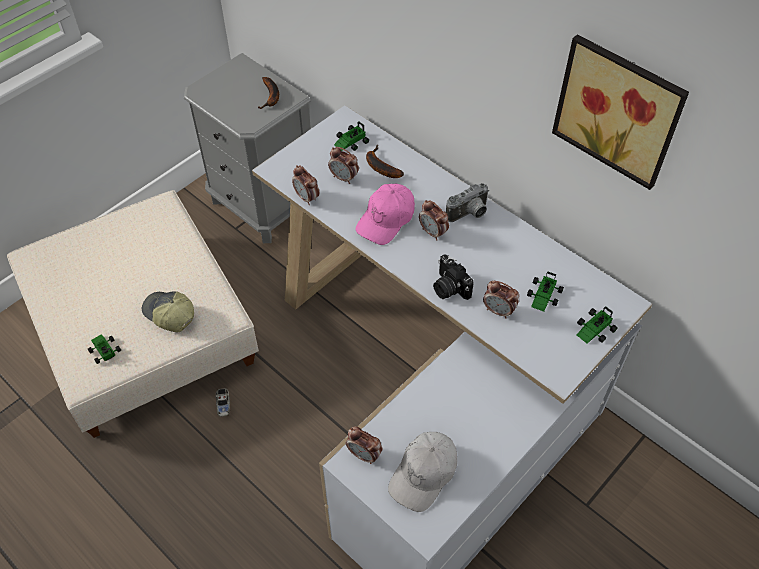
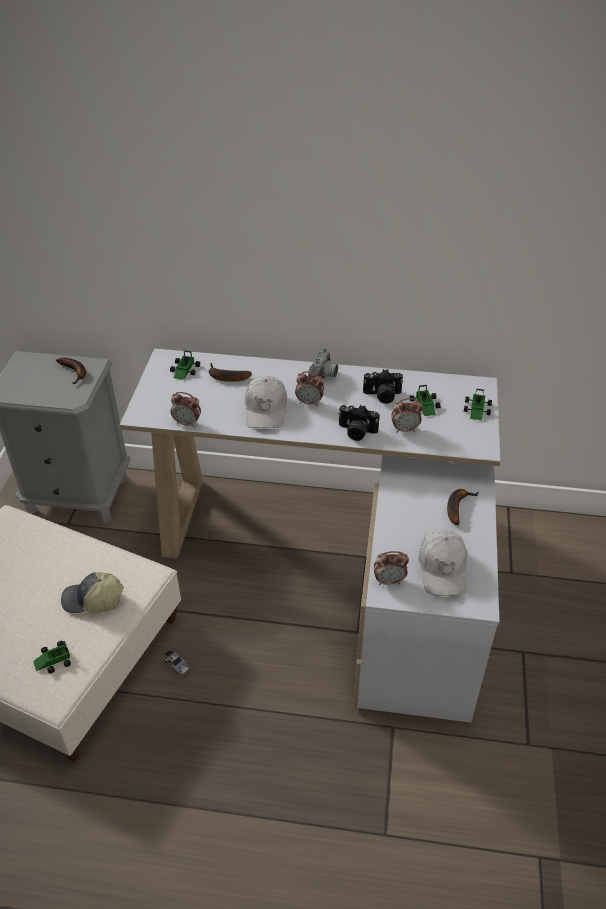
camera: 35 degrees left, 10 degrees down
(103, 348) = (52, 660): toy car -> toy car turned 45 degrees counterclockwise
(344, 178) = (204, 397): alarm clock -> none
(386, 219) = (266, 409): pink cap -> white cap
(497, 419) = (457, 506): none -> banana
(510, 262) = (382, 396): none -> camera
(619, 109) = (435, 227): picture -> none

